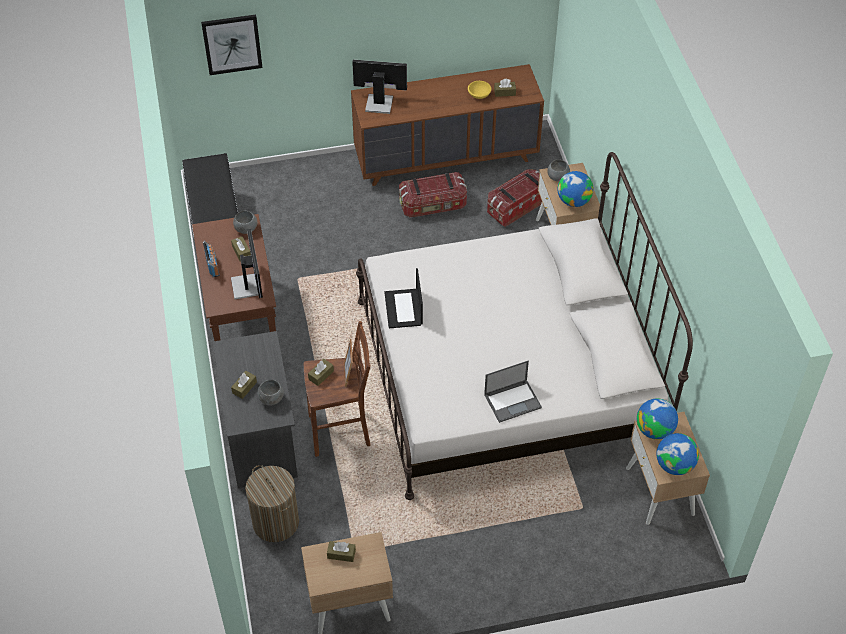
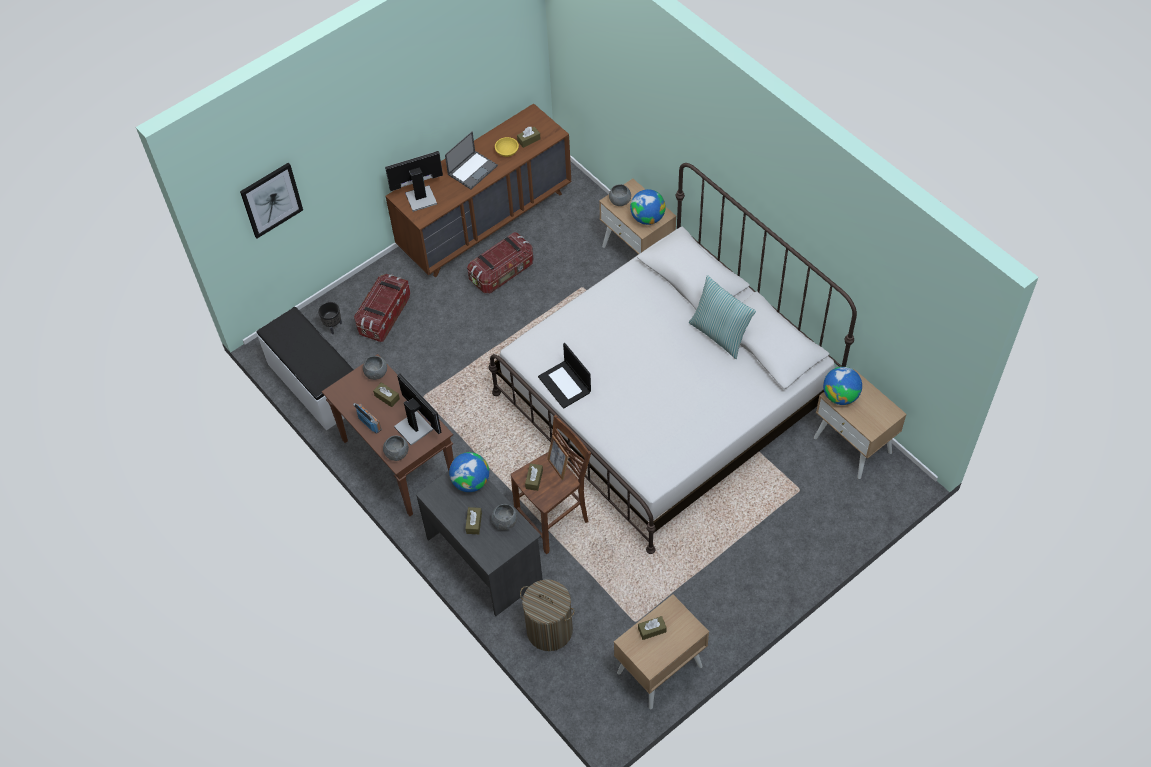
camera: 25 degrees left, 5 degrees up
(218, 301) = (397, 453): none -> grey bowl
(261, 190) = (333, 326): none -> black planter
(513, 401) = (711, 425): laptop -> laptop (472, 169)
(517, 206) = (578, 241): storage box -> storage box (384, 316)
(573, 326) = (720, 334): none -> pillow
(674, 465) = (874, 419): globe -> globe (470, 482)

